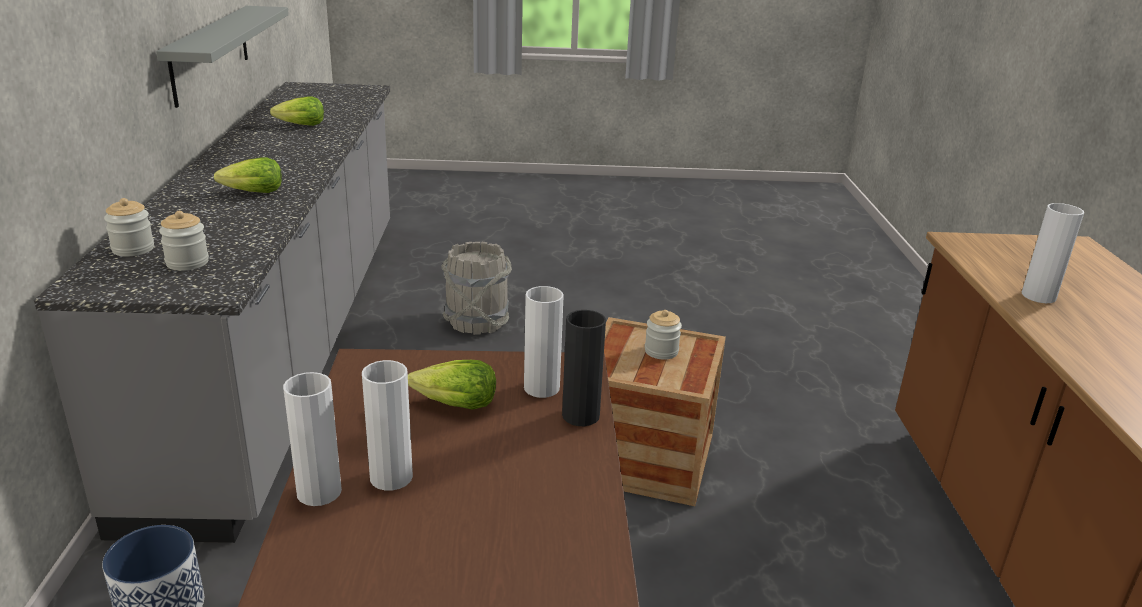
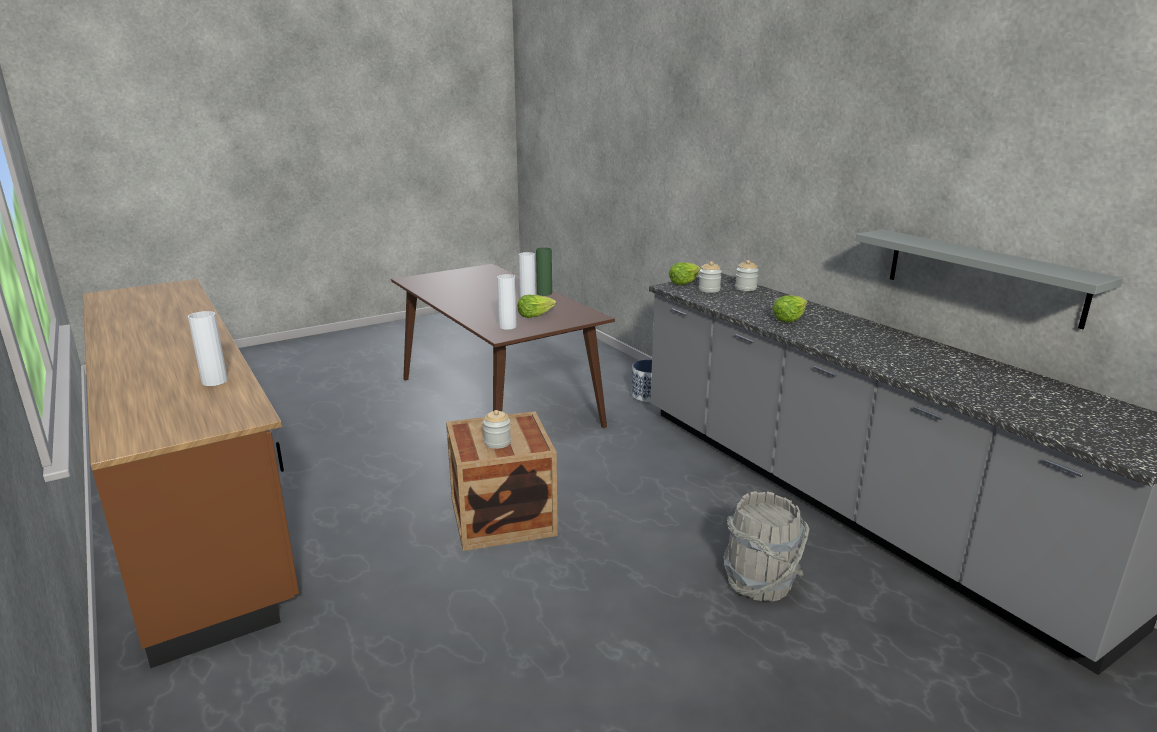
camera: 150 degrees right, 5 degrees down
(301, 125) = (957, 373): lettuce -> lettuce (683, 283)
(319, 492) = (544, 293): white vase -> green vase
(580, 416) = (480, 323): black vase -> none

